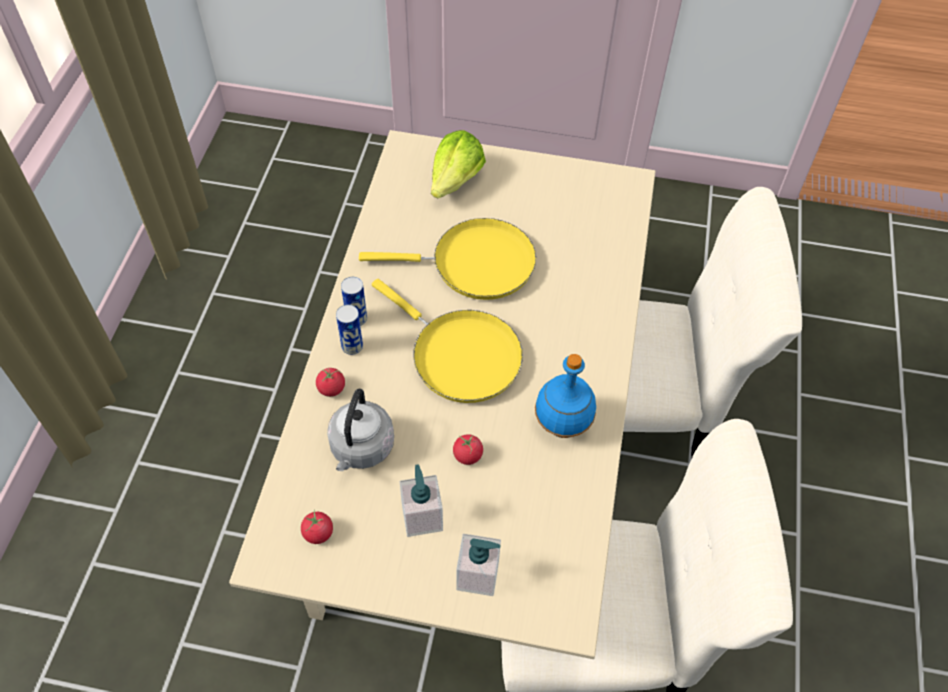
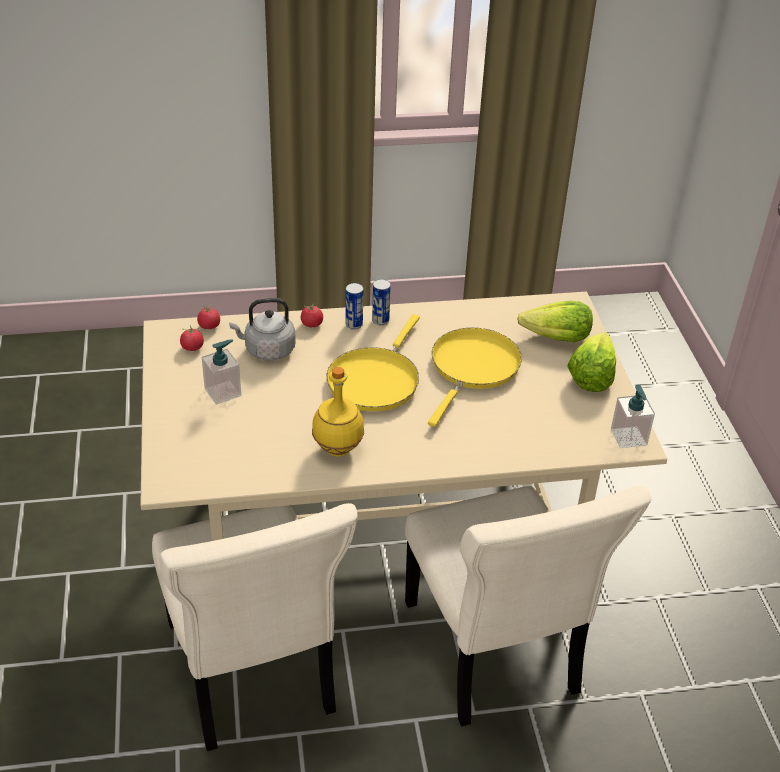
camera: 70 degrees right, 15 degrees down
(467, 455) = (285, 403): tomato -> tomato (209, 326)
(475, 264) = (473, 368): yellow frying pan -> yellow frying pan turned 135 degrees counterclockwise
(478, 575) = (186, 430): soap dispenser -> soap dispenser (628, 437)
(525, 177) = (591, 376): none -> lettuce
(563, 425) = (337, 449): blue bottle -> yellow bottle

